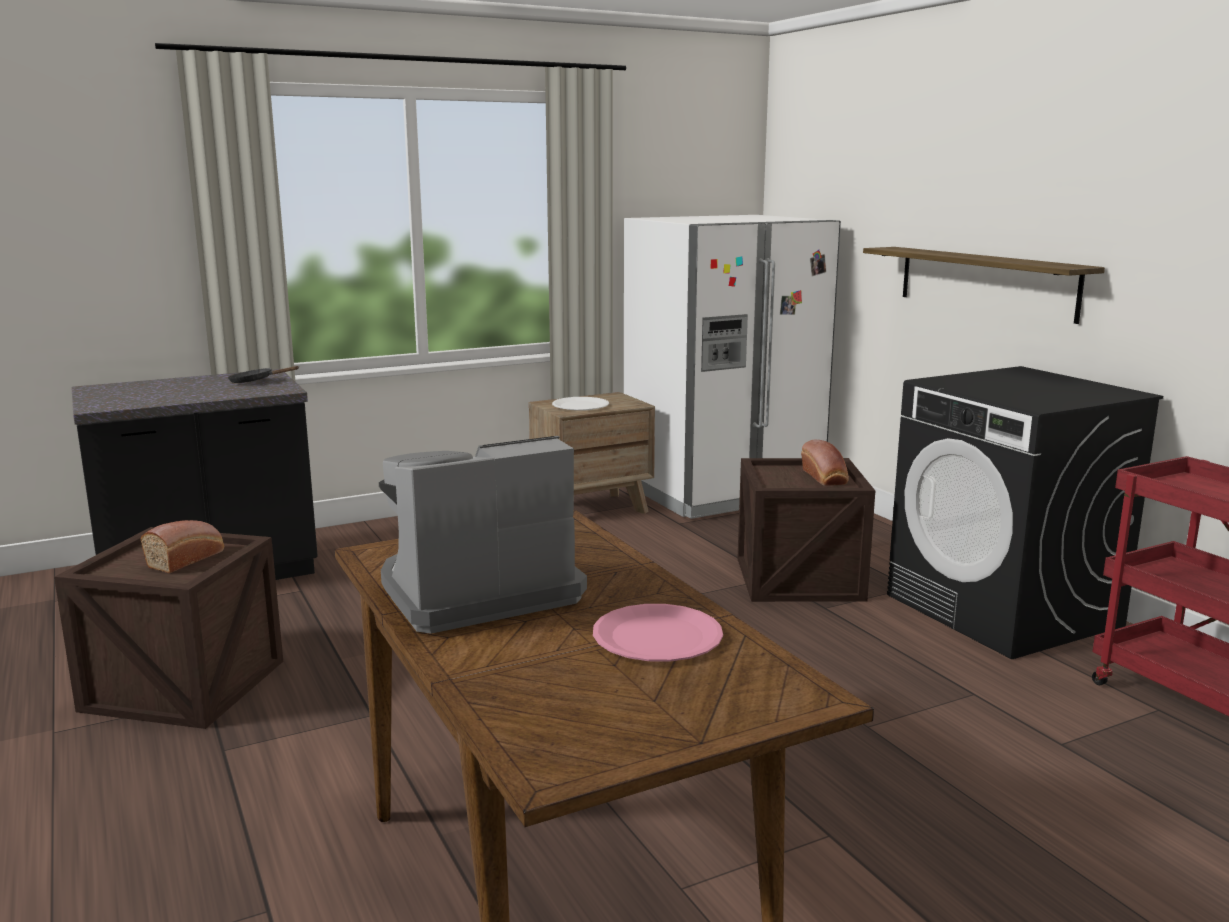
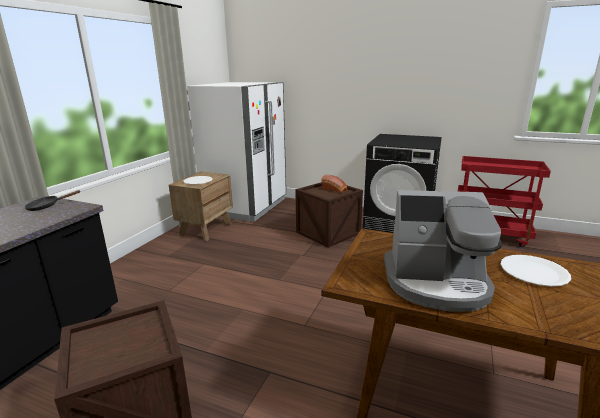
camera: 40 degrees left, 5 degrees up
(188, 559) = (129, 337): bread -> none
(476, 592) = (436, 283): coffee machine -> coffee machine turned 105 degrees counterclockwise
(657, 637) = (534, 272): pink plate -> white plate
(985, 282) = (359, 103): shelf -> none

